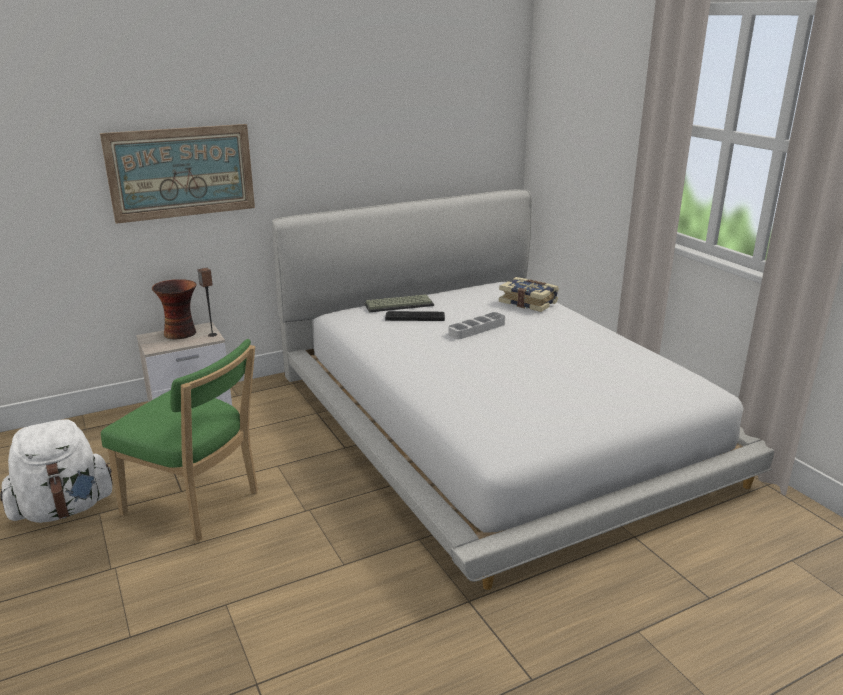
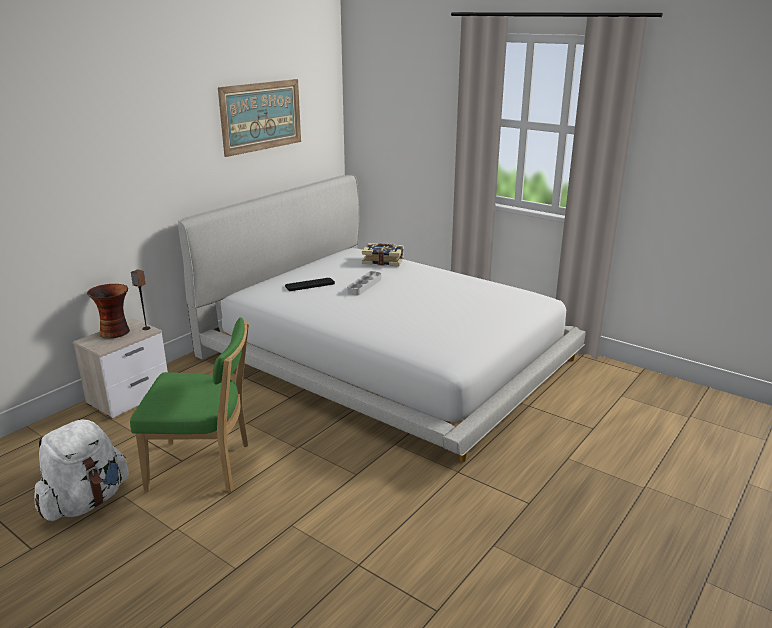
camera: 25 degrees left, 0 degrees up
(181, 172) = (99, 188): picture -> picture (261, 116)
(399, 304) = (288, 277): keyboard -> none

